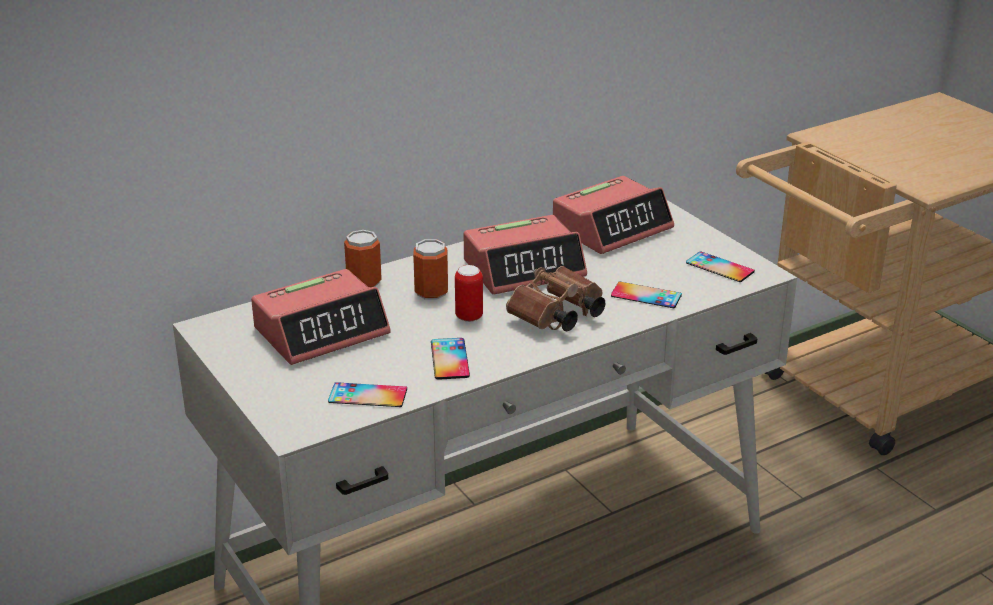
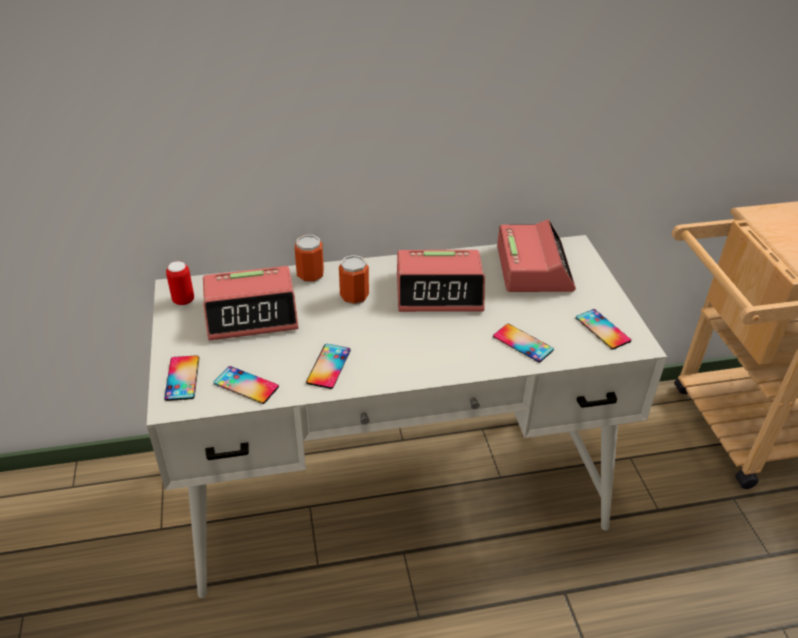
camera: 20 degrees right, 10 degrees up
(286, 406) = (182, 378): none -> phone
(469, 317) = (368, 328): can -> can (183, 300)
(556, 317) = (436, 346): brown binoculars -> none
(612, 228) = (533, 268): alarm clock -> alarm clock turned 75 degrees counterclockwise

